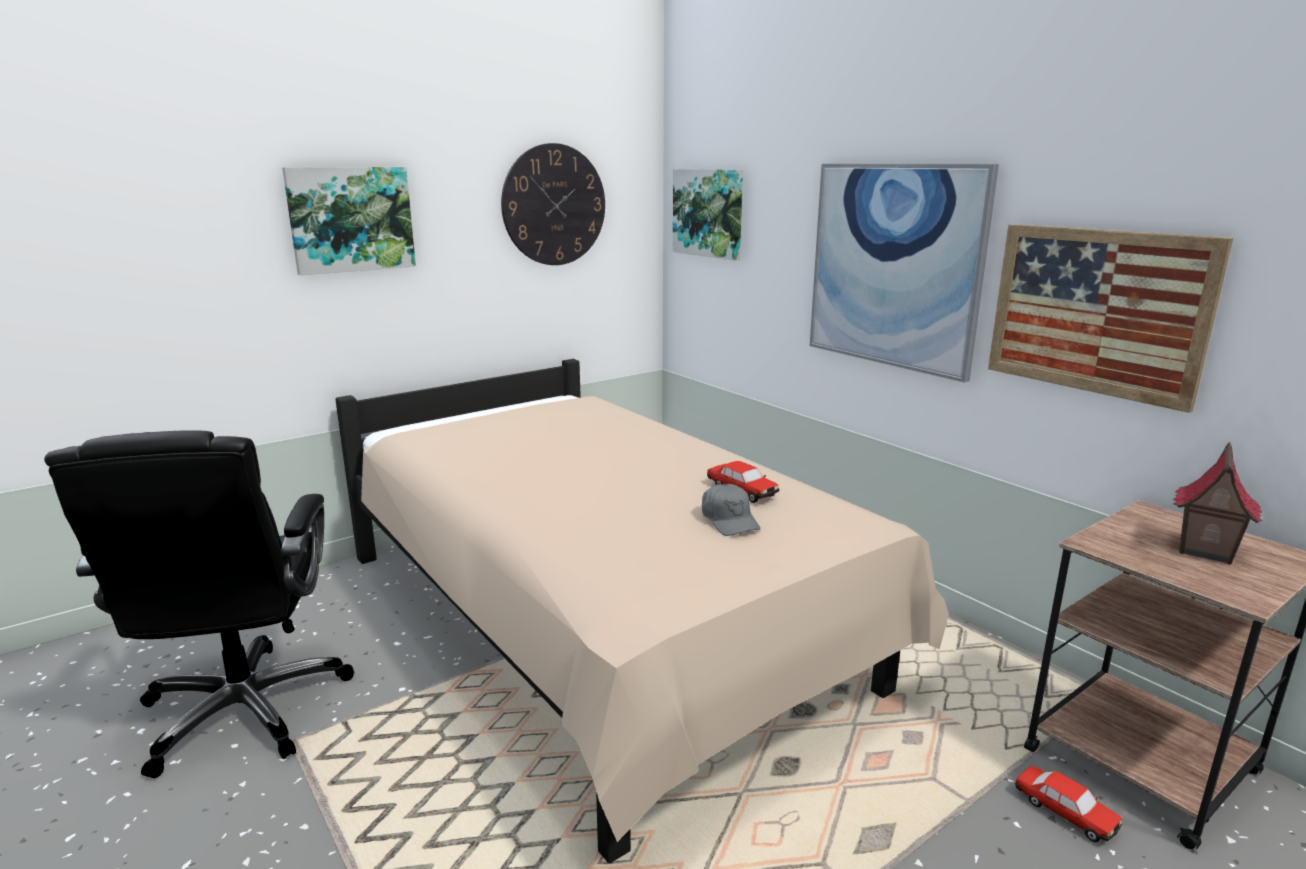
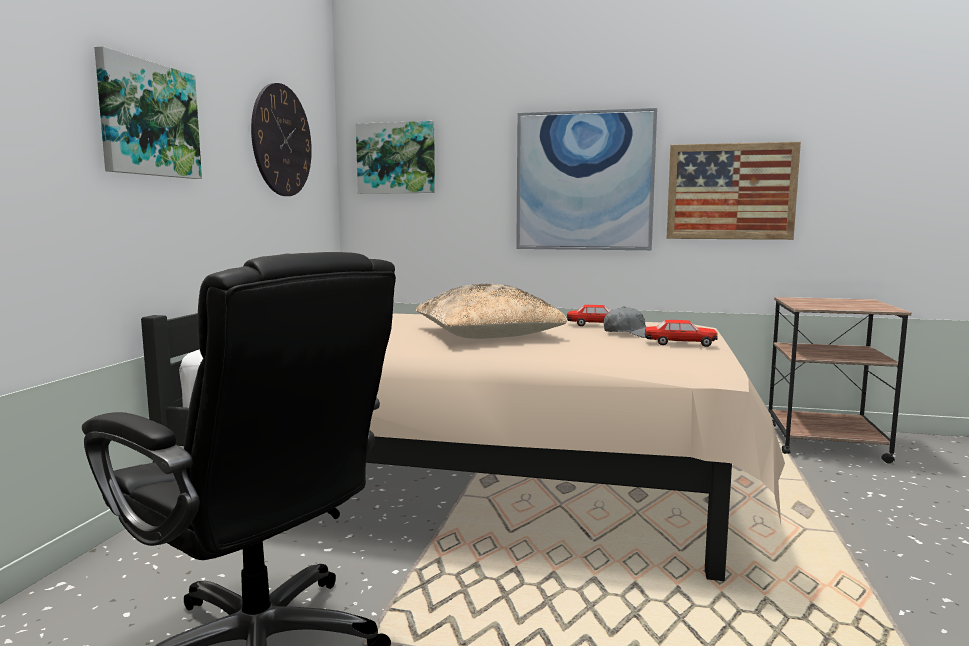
camera: 40 degrees left, 10 degrees down
(595, 474) = (487, 333): none -> beige pillow
(1064, 812) = (837, 469): toy car -> toy car (680, 343)
(1204, 550) = (840, 303): toy house -> none

